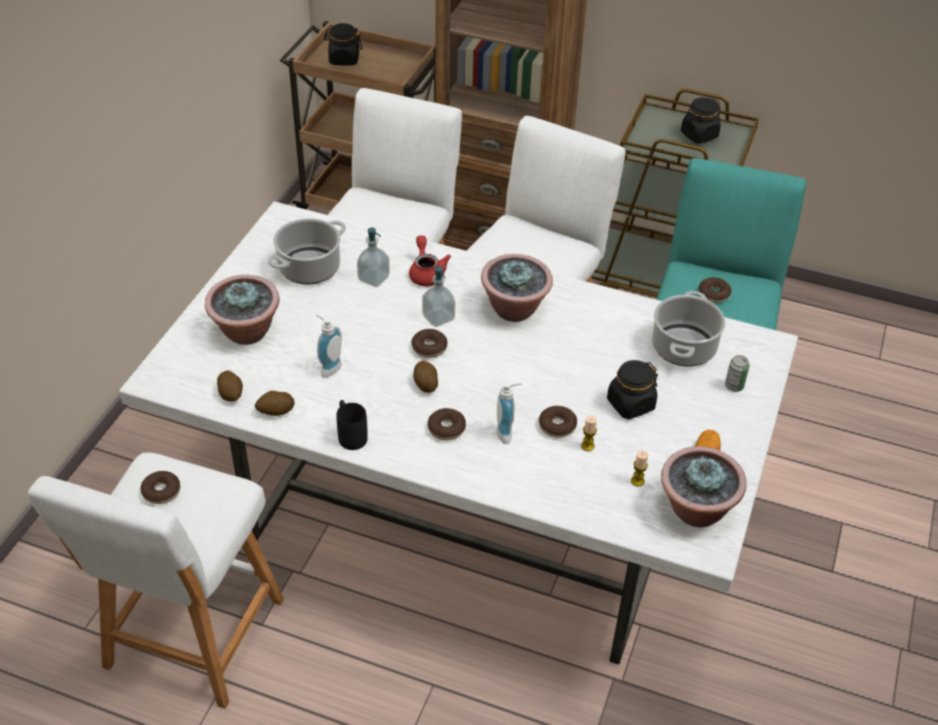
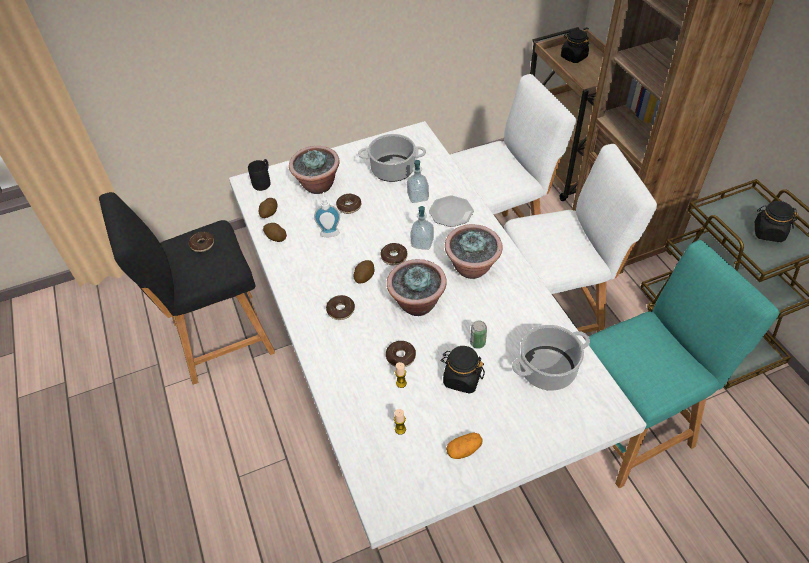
camera: 50 degrees right, 5 degrees up
(190, 640) = (217, 339): white stool -> black stool
(350, 434) = (291, 276): black mug -> black mug (263, 182)
(426, 273) = (451, 212): red teapot -> plate
(507, 433) = (368, 339): soap dispenser -> none
(696, 511) = (409, 479): potted plant -> potted plant (417, 304)
(713, 294) = (645, 352): donut -> donut (349, 206)
(734, 386) = (547, 421): can -> can (477, 343)

